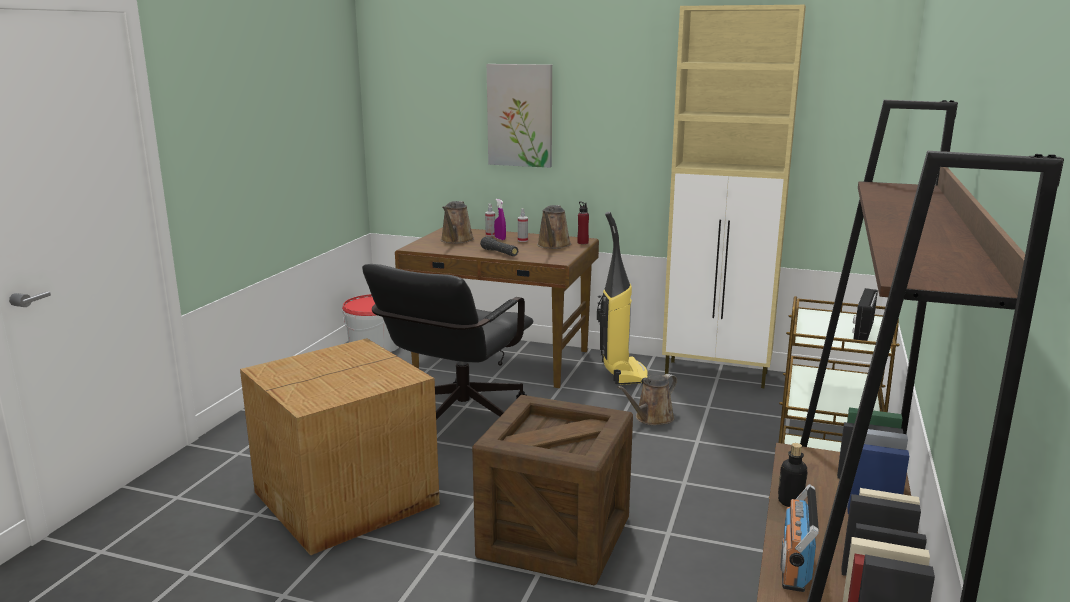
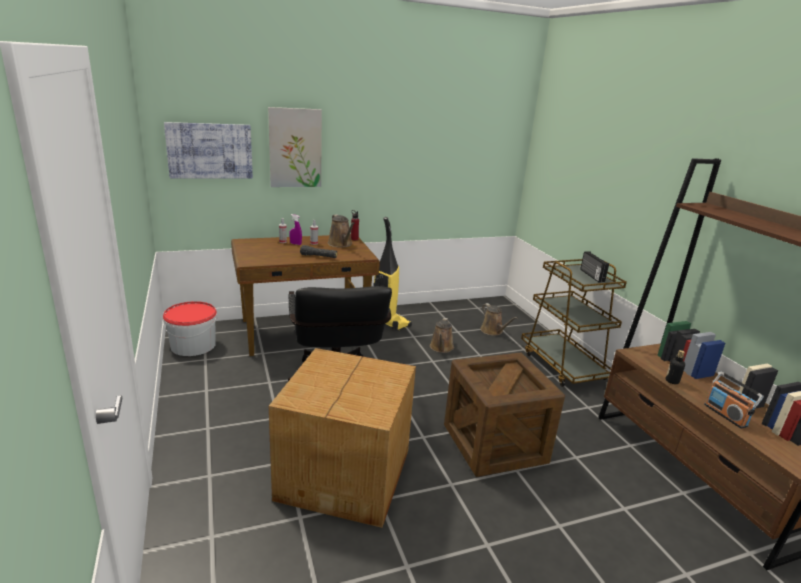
camera: 40 degrees left, 5 degrees up
(425, 117) = (210, 151): none -> picture
(456, 240) = (267, 250): brown watering can -> brown watering can (493, 331)
(717, 374) = (436, 309): beige cabinet -> none

